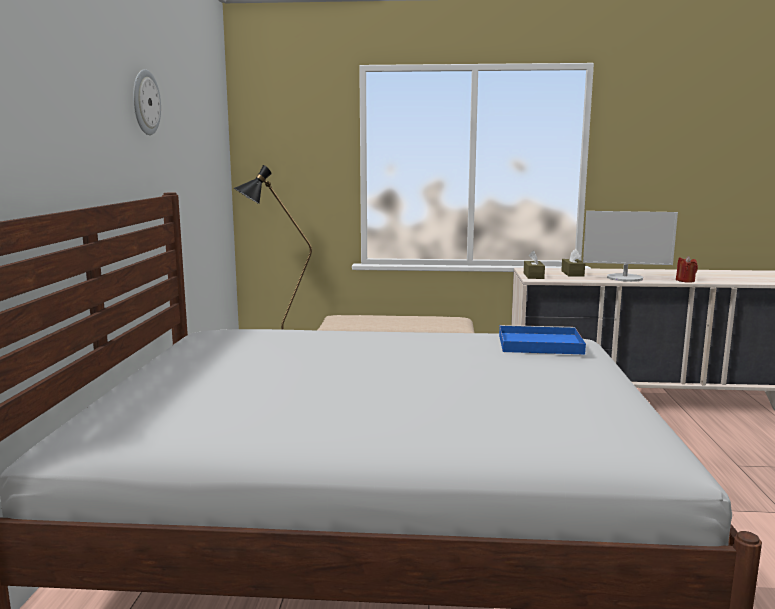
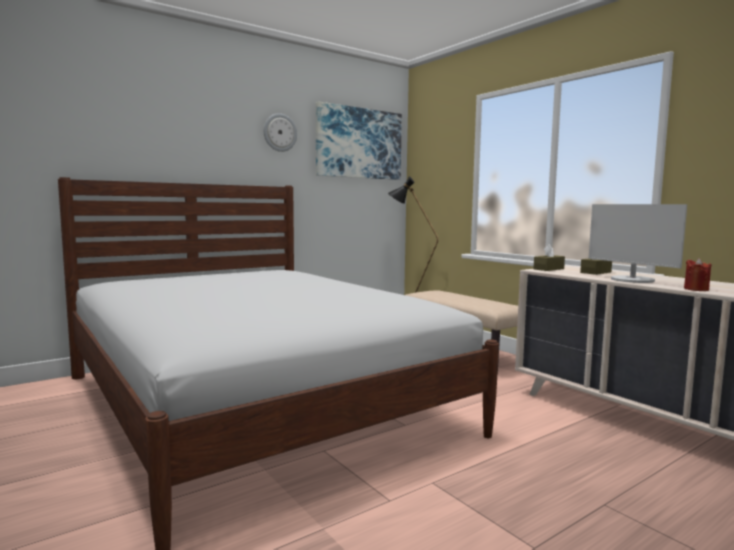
camera: 50 degrees right, 5 degrees down
(201, 116) = (359, 143): none -> picture
(538, 344) = (385, 300): blue tray -> none

